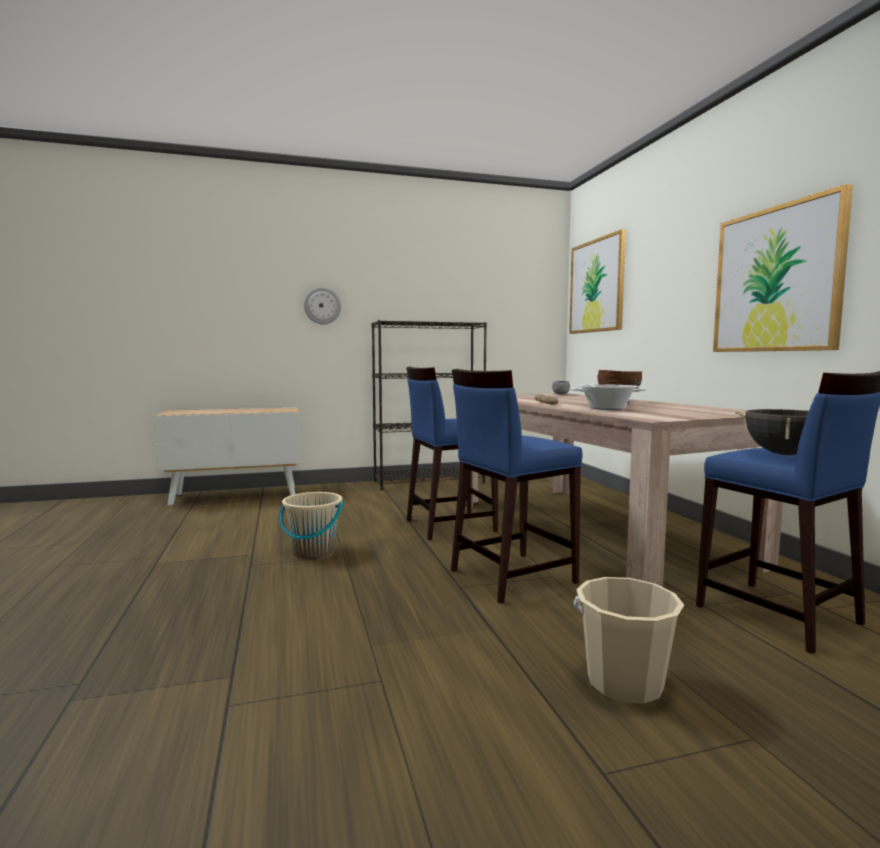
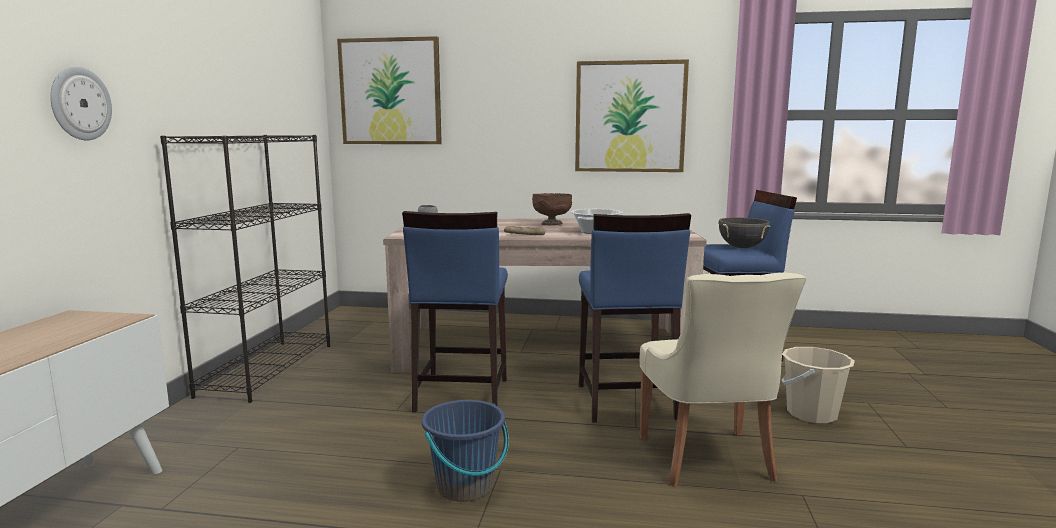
camera: 65 degrees left, 5 degrees up
(313, 551) = (465, 487): beige bucket -> blue bucket
(420, 625) = (707, 460): none -> beige chair

